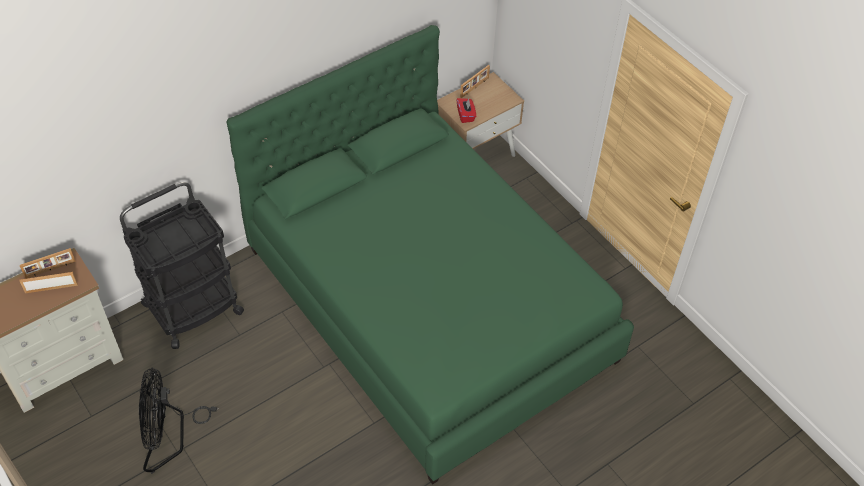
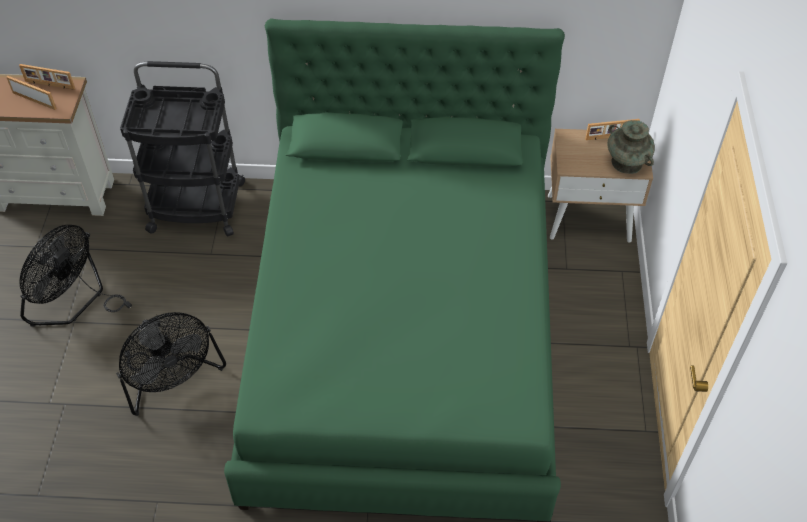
camera: 40 degrees right, 0 degrees up
(297, 438) = (168, 379): none -> black fan
(466, 115) = (573, 159): red tissue box -> none
(499, 99) = (626, 162): none -> turquoise vase

